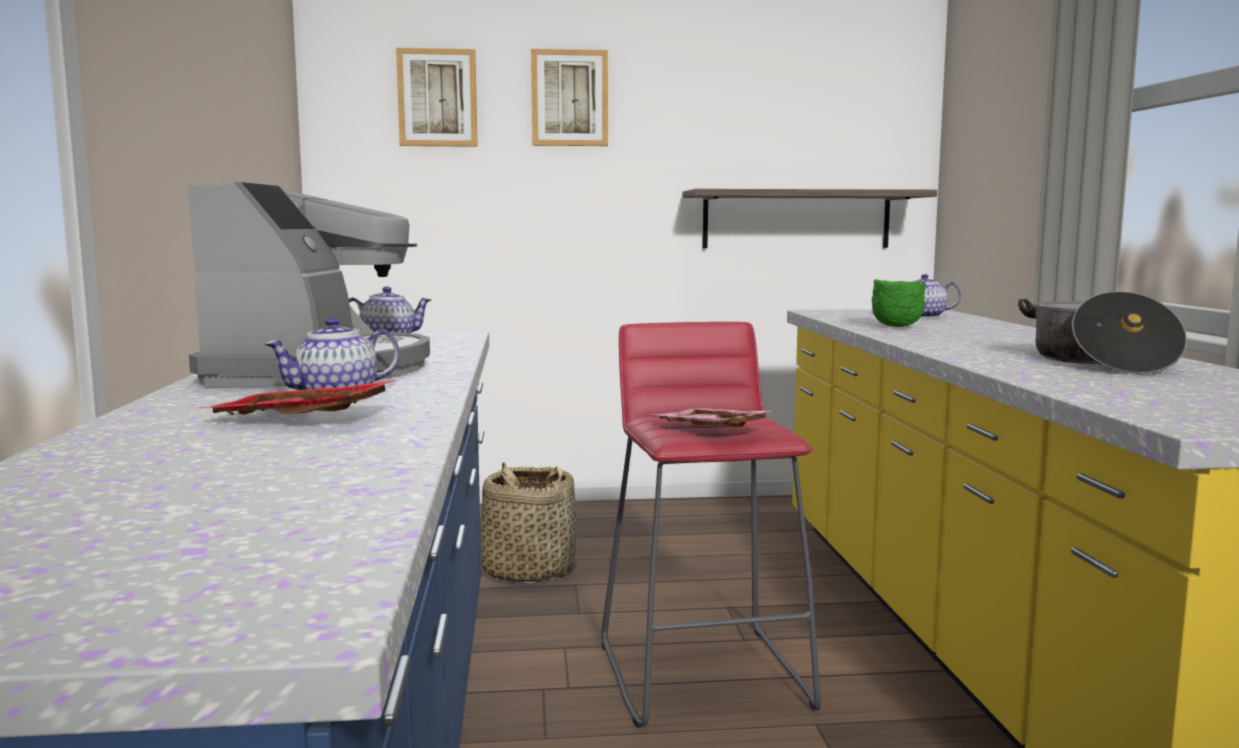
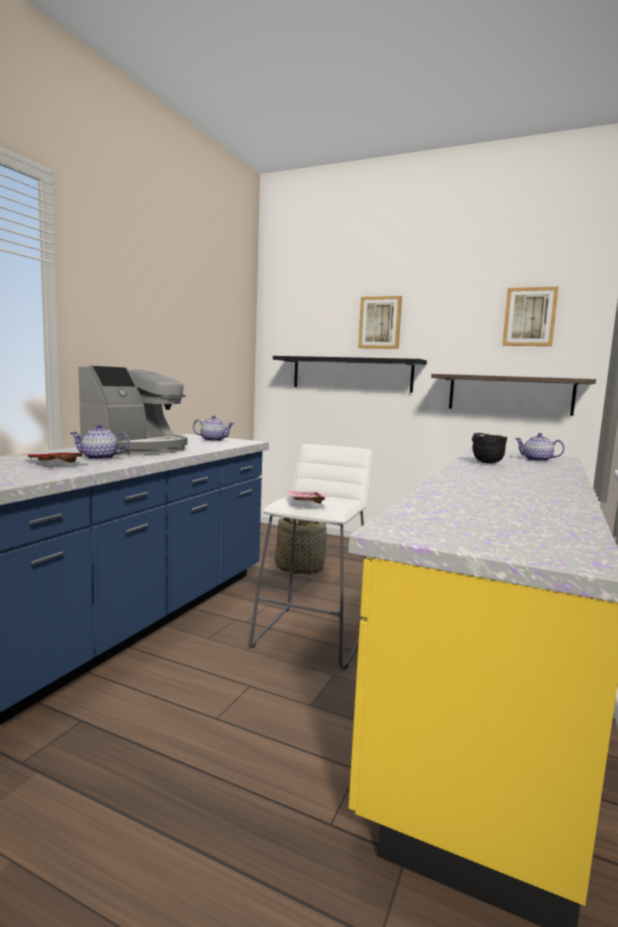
camera: 30 degrees right, 0 degrees up
(437, 98) = (315, 324): picture -> picture (529, 317)
(520, 195) = (351, 374): none -> black shelf
(705, 673) = (314, 635): red stool -> white stool
(896, 327) = (486, 463): green bowl -> black bowl
(1098, 362) = (516, 496): cooking pot -> none

